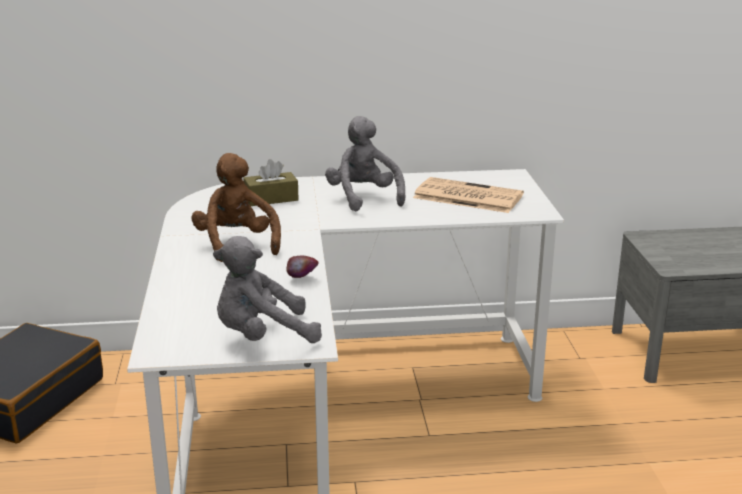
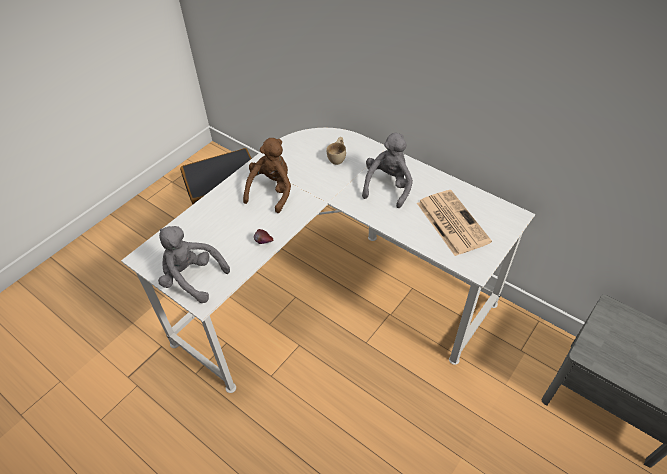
camera: 45 degrees right, 25 degrees up
(271, 199) = (338, 157): brown tissue box -> beige cup

